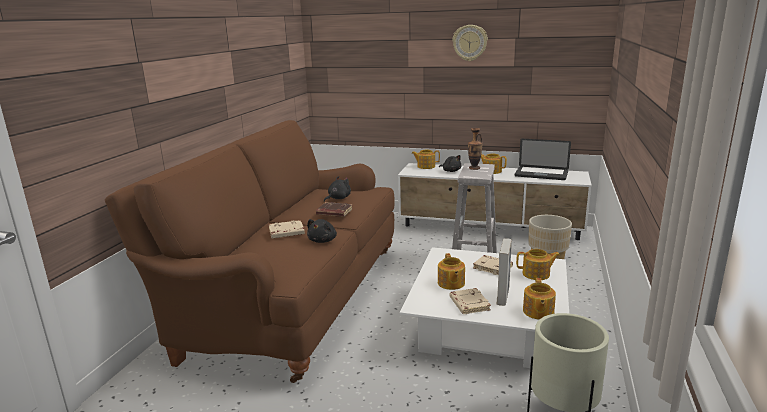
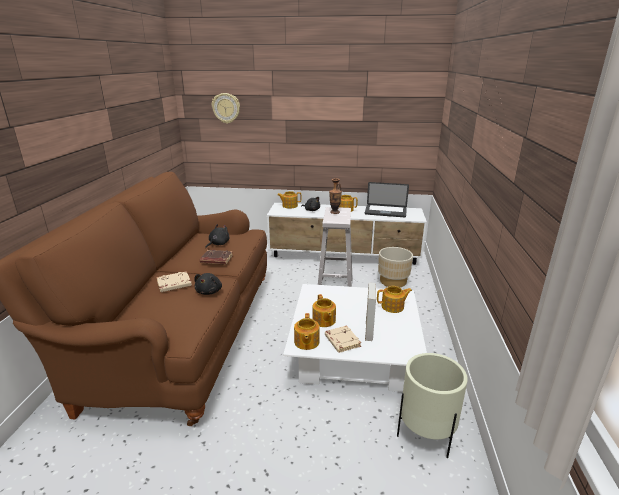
camera: 10 degrees left, 5 degrees up
(470, 43) = (325, 100): wall clock -> wall clock (226, 108)
(493, 268) = (357, 302): beige book -> none
(538, 312) = (400, 345): teapot -> teapot (306, 342)

